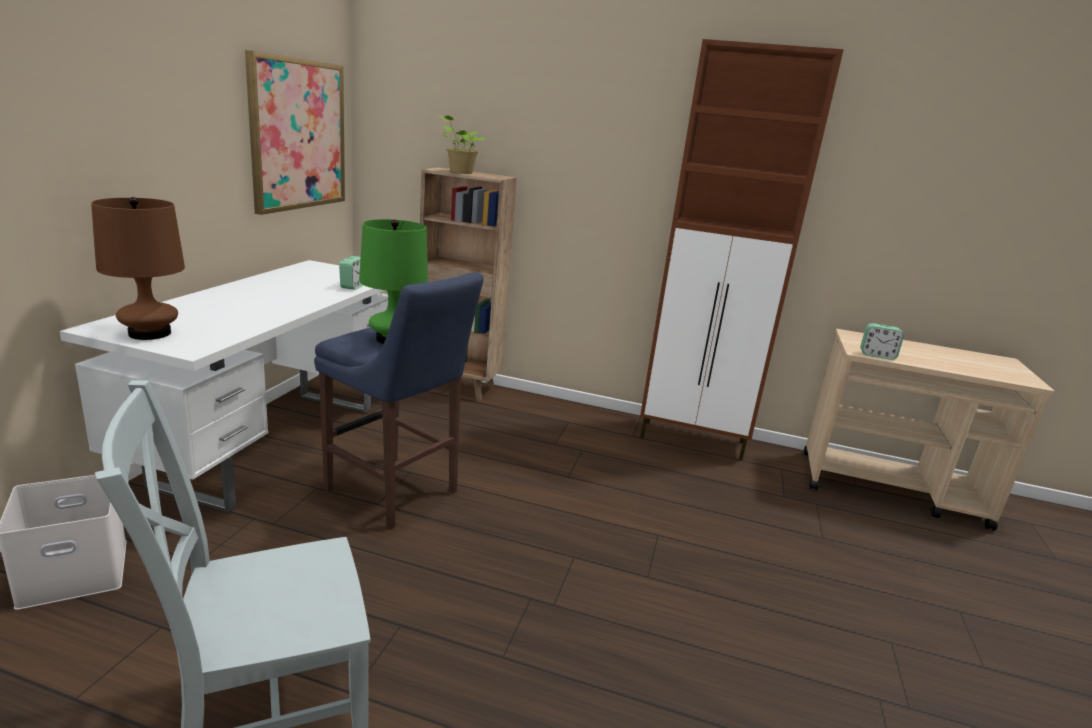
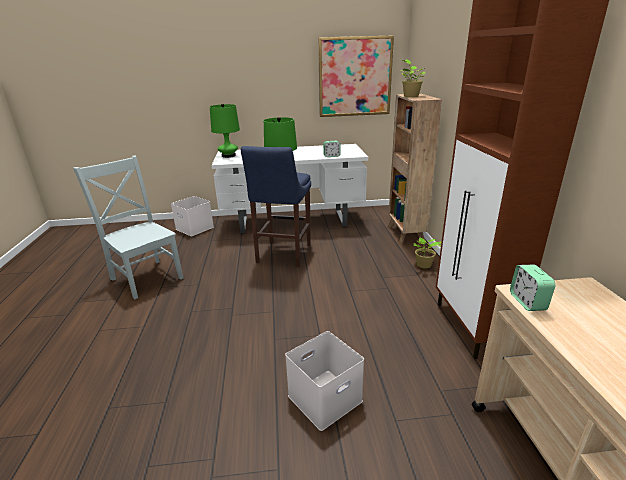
camera: 70 degrees right, 5 degrees up
(150, 333) = (228, 156): brown table lamp -> green table lamp
(551, 410) = (423, 265): none -> potted plant
(785, 572) = (324, 400): none -> white storage box

